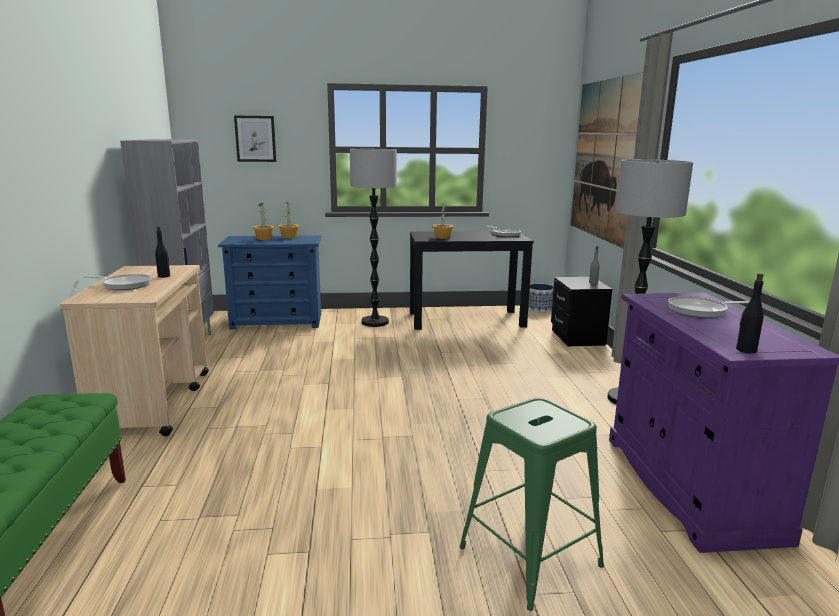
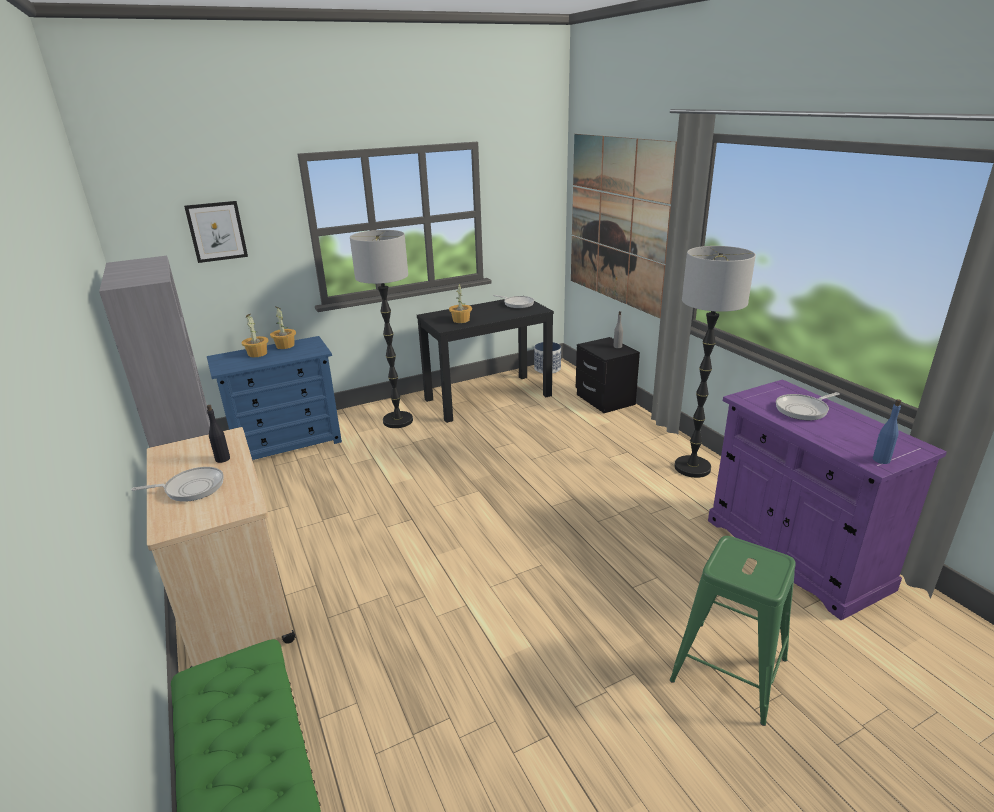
camera: 20 degrees left, 10 degrees up
(746, 350) = (880, 460): black bottle -> blue bottle

